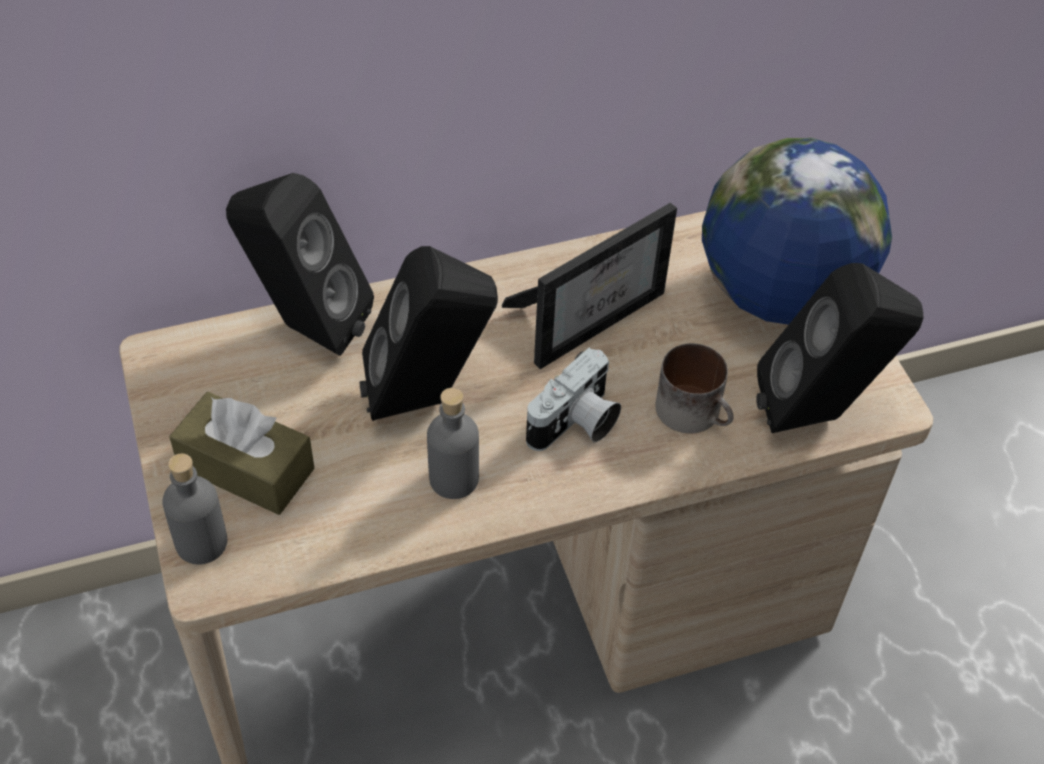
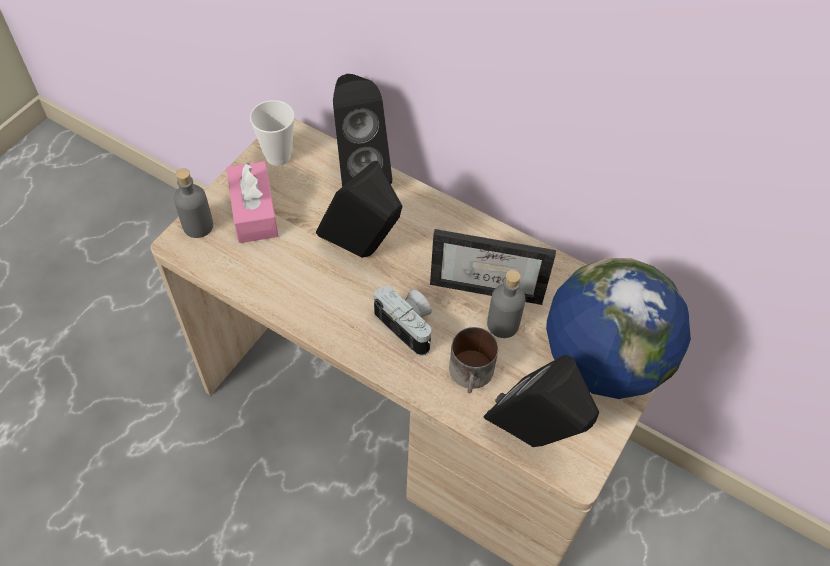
camera: 50 degrees right, 5 degrees up
(185, 387) = (278, 156): none -> cup
(246, 468) = (254, 211): brown tissue box -> pink tissue box
(453, 479) = (324, 296): grey bottle -> grey bottle (503, 324)
(576, 425) = (409, 325): camera -> camera turned 135 degrees counterclockwise

